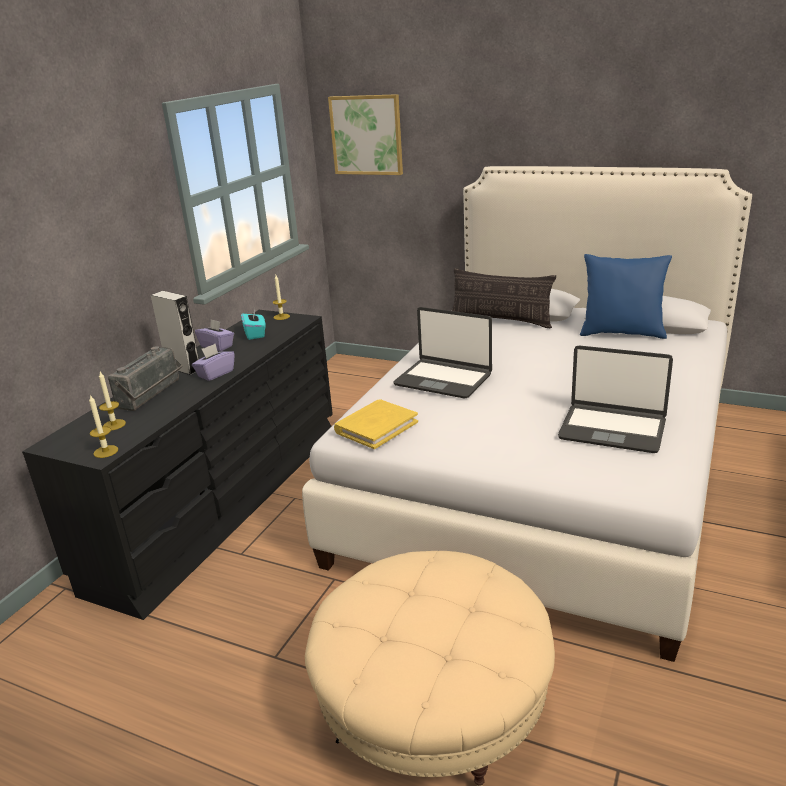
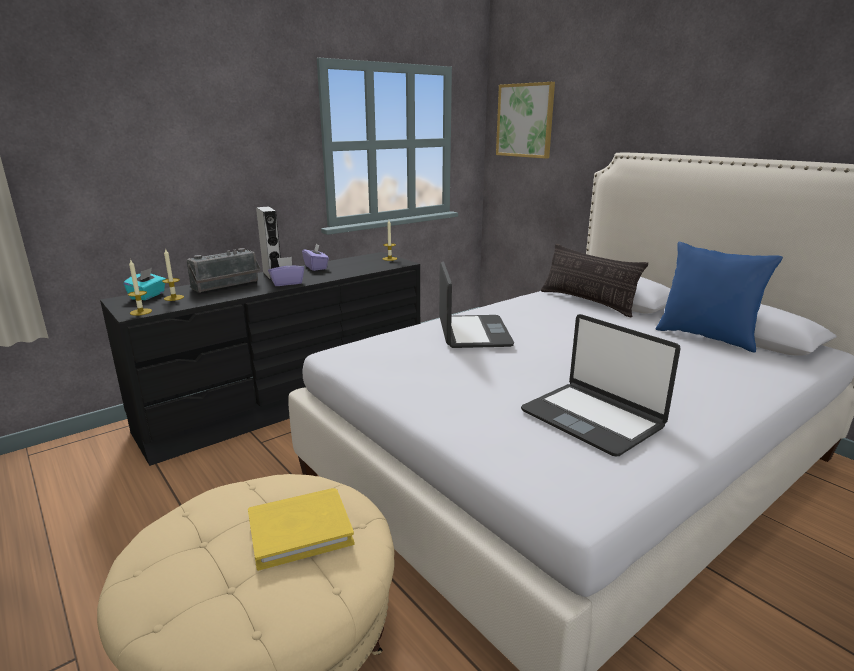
camera: 25 degrees right, 5 degrees down
(255, 334) = (354, 265): turquoise tissue box -> turquoise tissue box (148, 296)
(376, 427) = (366, 353): yellow book -> yellow book (300, 530)
(443, 379) = (473, 333): laptop -> laptop turned 150 degrees counterclockwise

